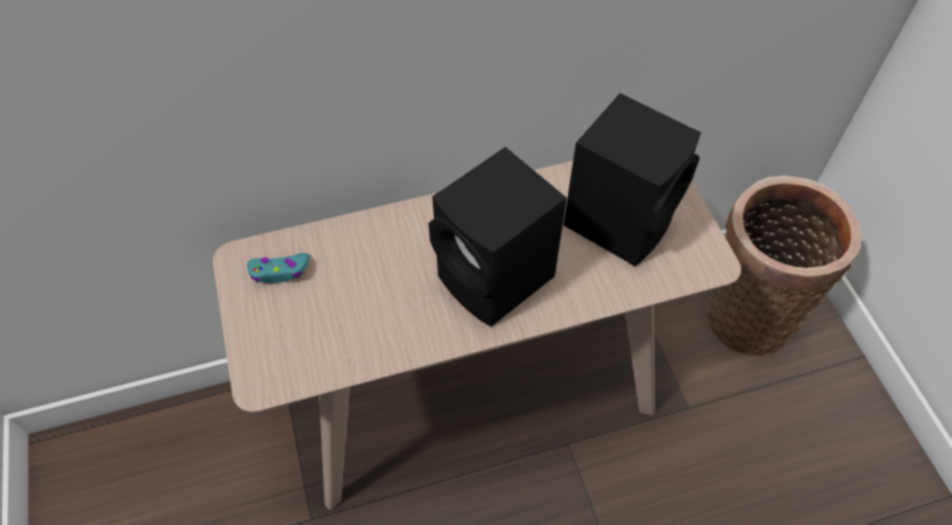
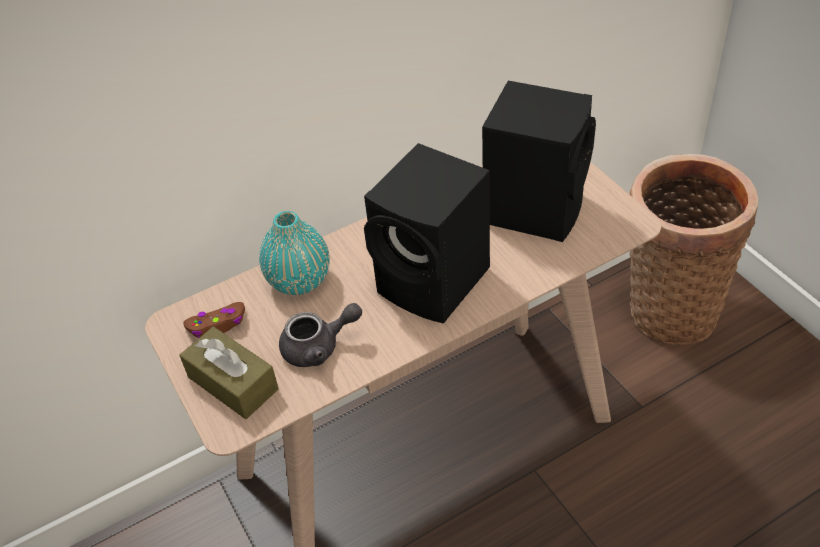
camera: 10 degrees left, 10 degrees down
(276, 338) = (233, 383): none -> brown tissue box
(279, 271) = (217, 325): turquoise game controller -> brown game controller
(366, 321) = (319, 347): none -> grey teapot
(368, 243) = (299, 280): none -> turquoise vase

